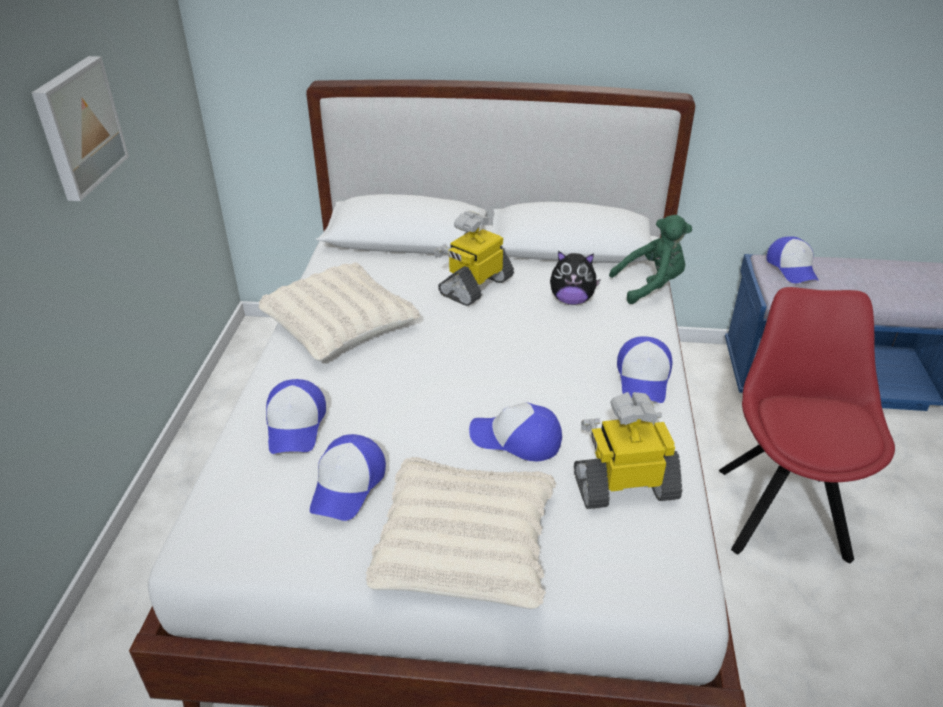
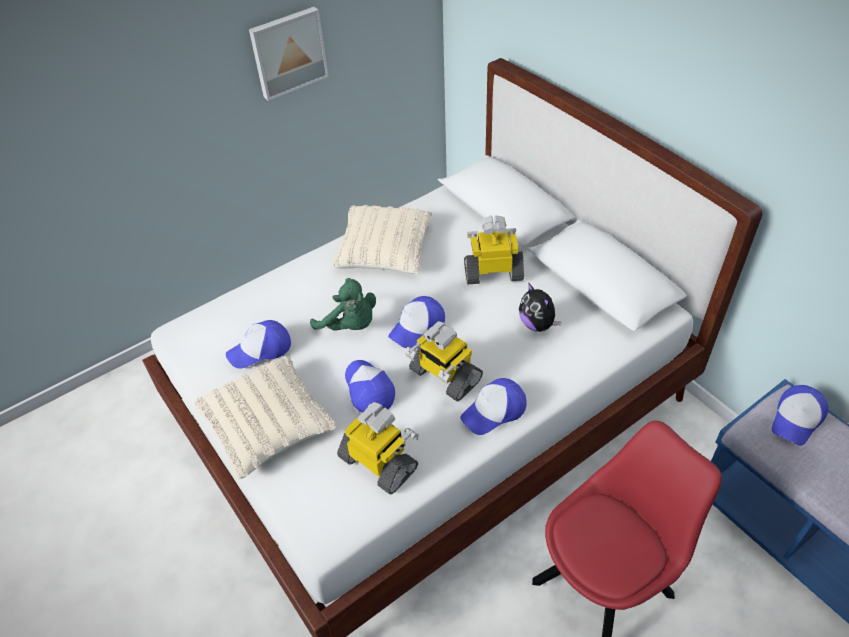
camera: 50 degrees right, 10 degrees up
(296, 425) = (282, 298): cap -> cap (417, 327)
(563, 382) = (444, 376): none -> toy robot
(651, 286) = (610, 351): green plush toy -> green plush toy (350, 325)

